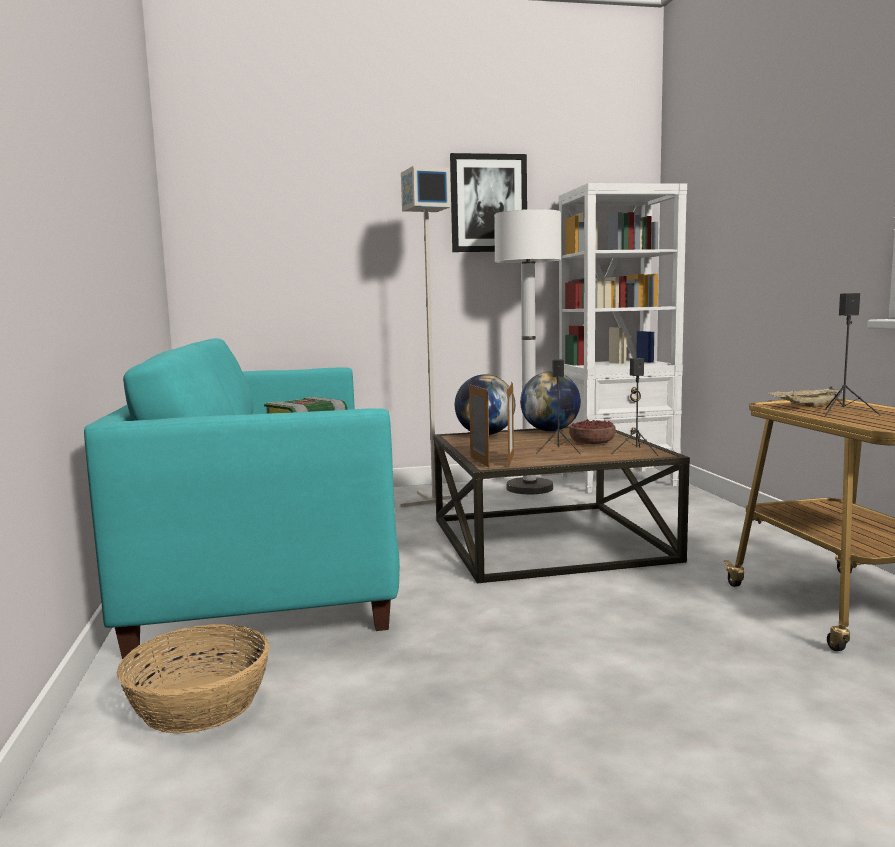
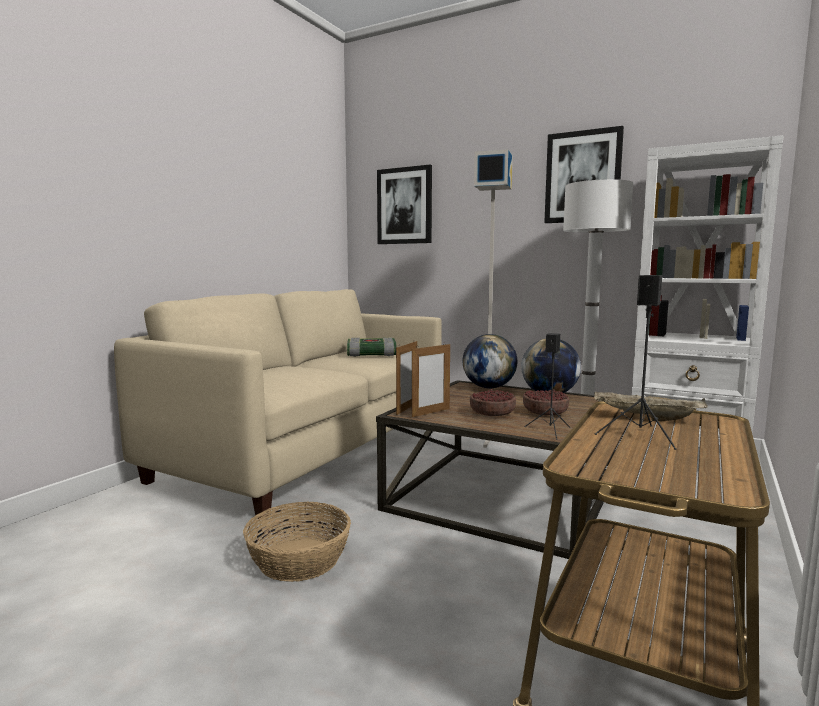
camera: 40 degrees right, 0 degrees up
(200, 703) = (111, 522): basket -> basket (300, 559)
(263, 223) = (404, 206): none -> picture
(269, 558) = (311, 448): turquoise sofa -> beige sofa
(559, 451) = (493, 414): black speaker -> bowl

